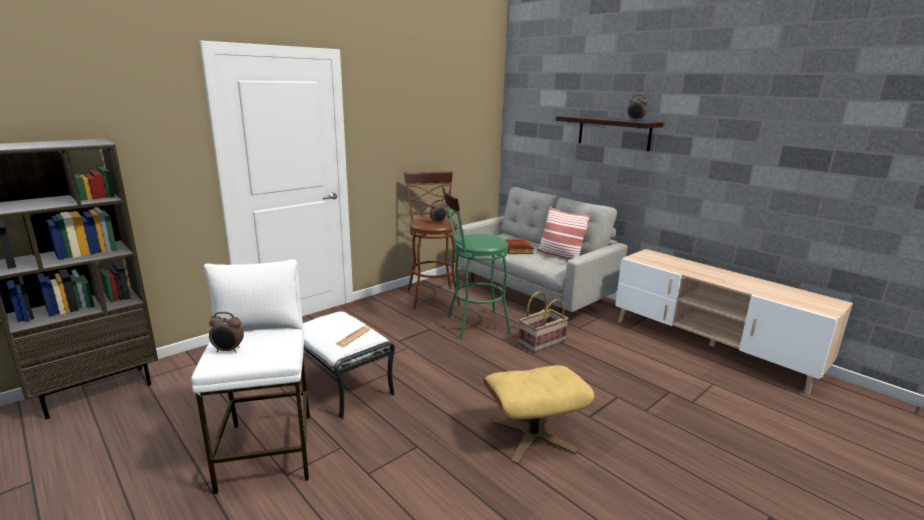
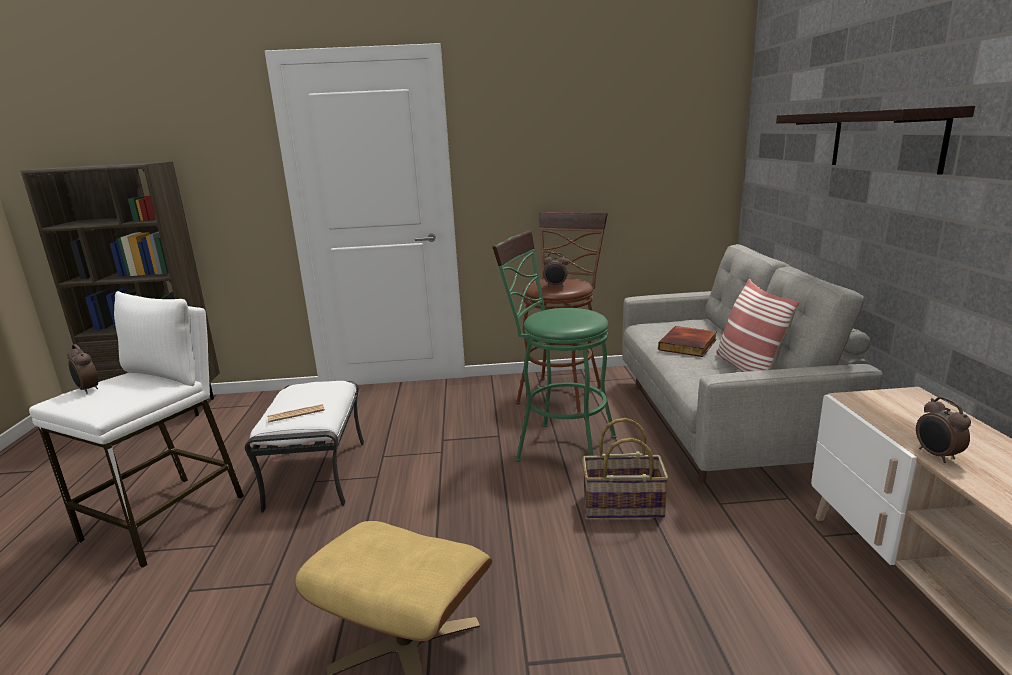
camera: 40 degrees right, 0 degrees up
(635, 120) = (909, 108): alarm clock -> alarm clock (936, 455)

